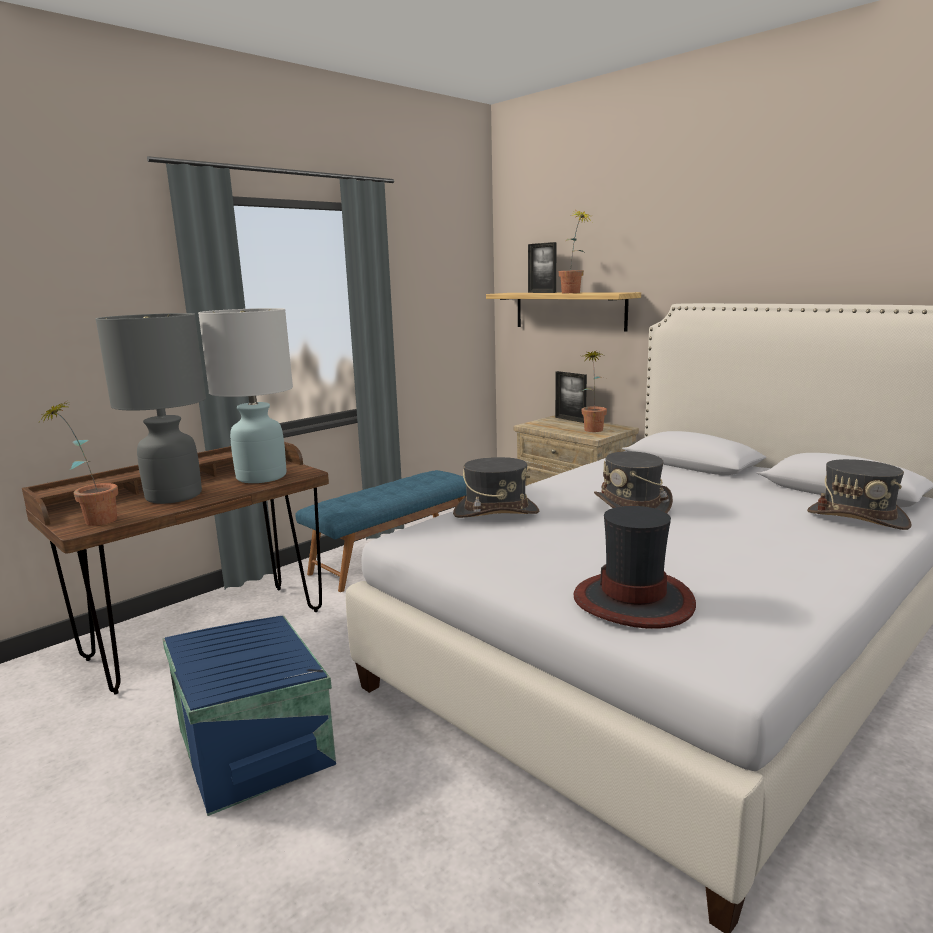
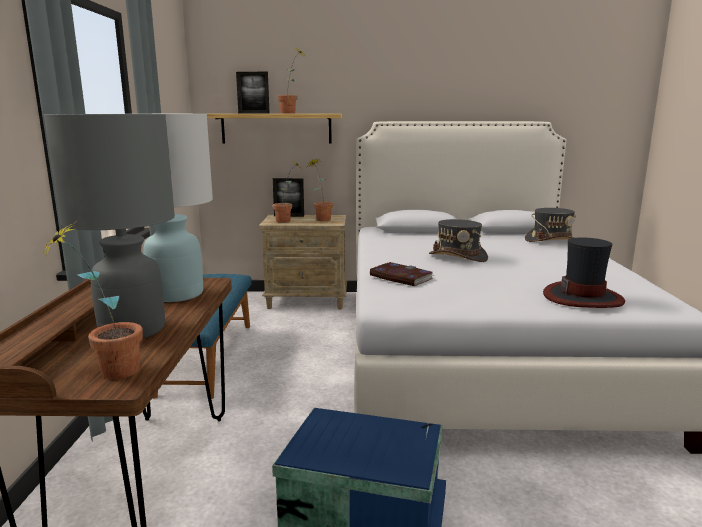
camera: 45 degrees left, 0 degrees up
(496, 512) = (400, 277): grey hat -> book
(552, 425) = (287, 221): none -> potted plant

